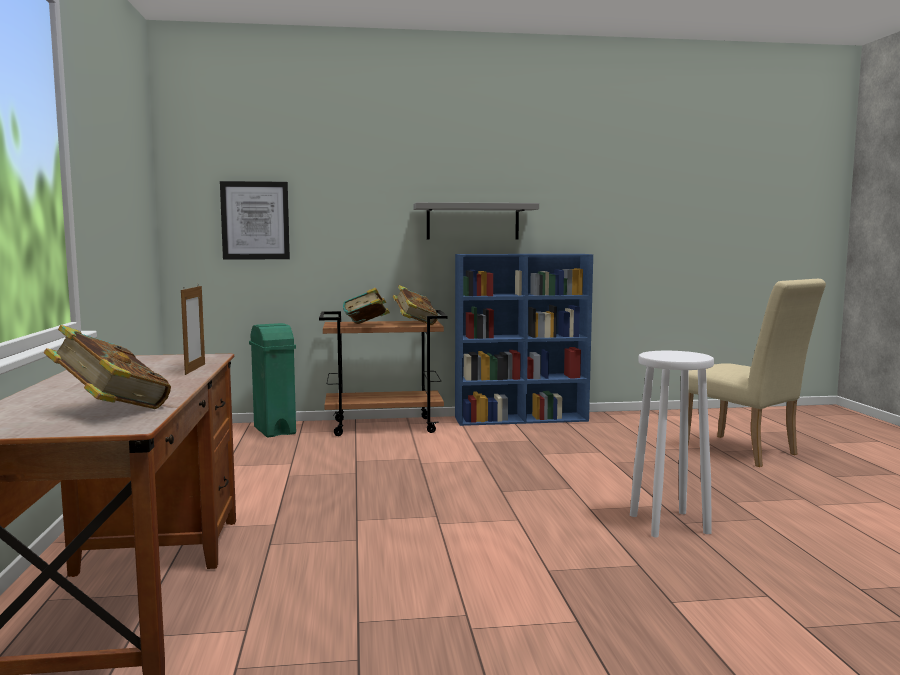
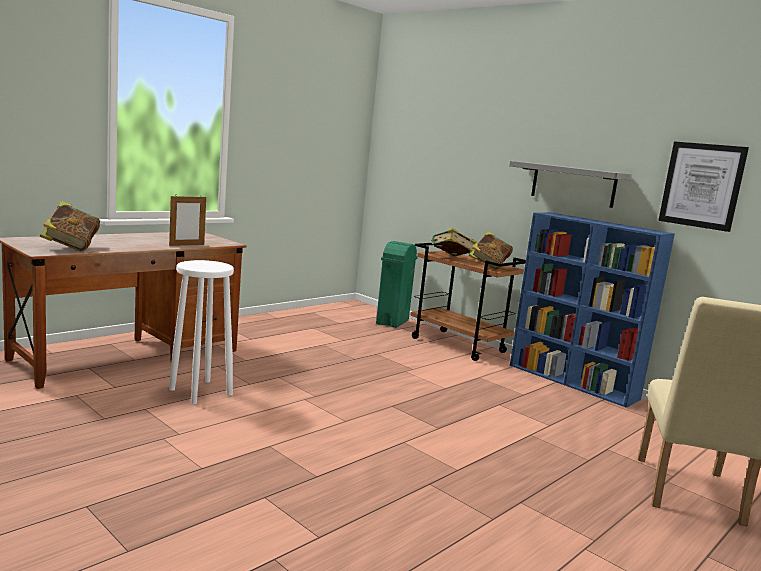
camera: 50 degrees right, 5 degrees up
(255, 220) = (419, 163): picture -> picture (702, 185)
(669, 524) = (416, 478): white stool -> white stool (200, 392)

